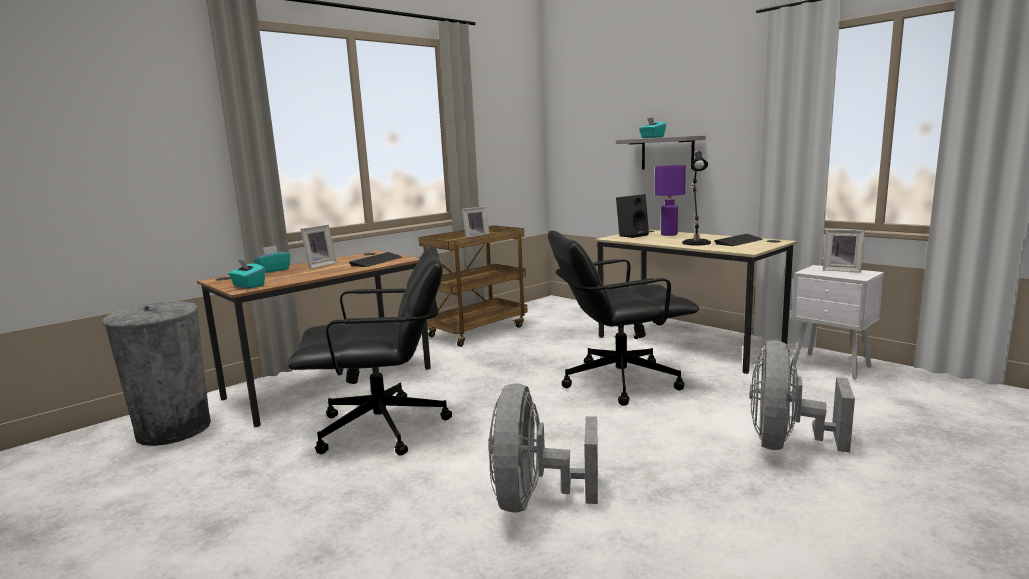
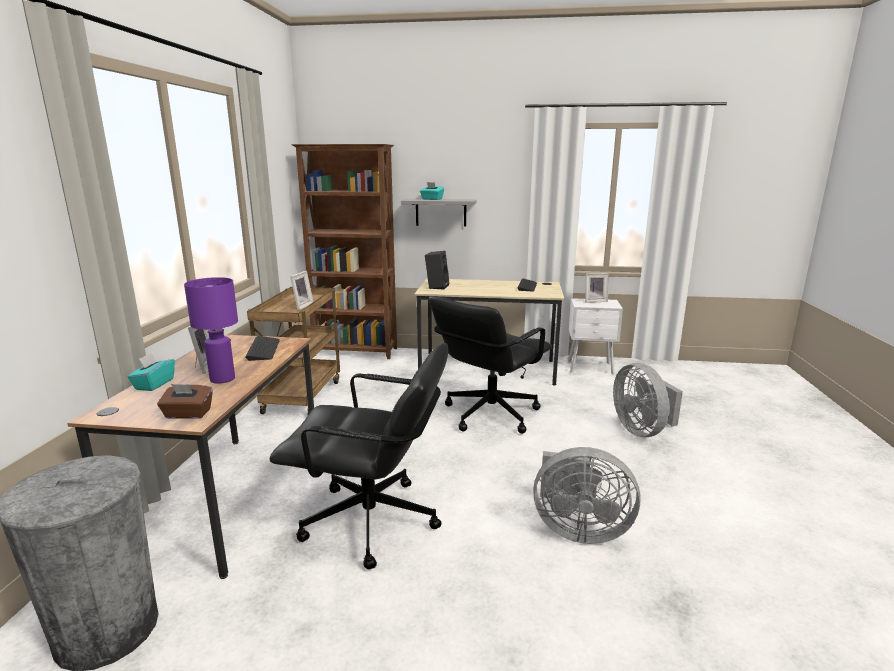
camera: 40 degrees left, 5 degrees up
(248, 286) = (188, 414): turquoise tissue box -> brown tissue box
(384, 428) = (372, 522): black office chair -> black office chair turned 60 degrees clockwise
(534, 499) = (577, 529): grey fan -> grey fan turned 45 degrees counterclockwise
(576, 306) = (356, 352): none -> brown bookcase
(668, 234) = (462, 283): purple table lamp -> purple table lamp (221, 379)
(696, 242) = (502, 290): black table lamp -> none

